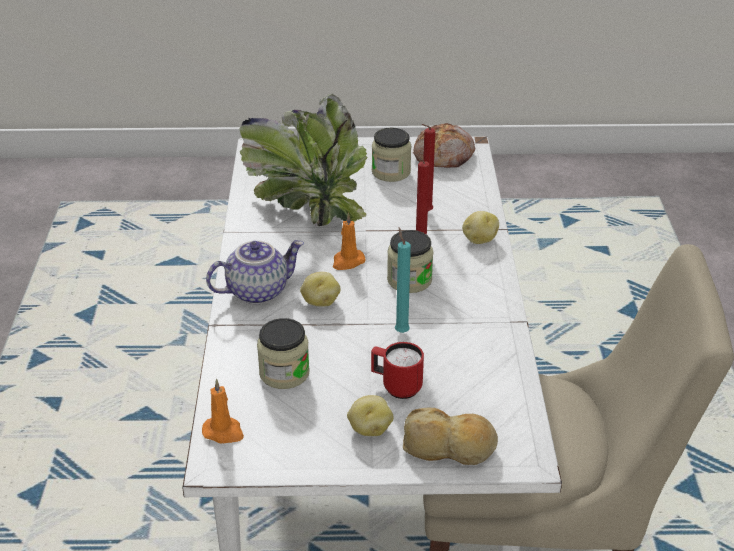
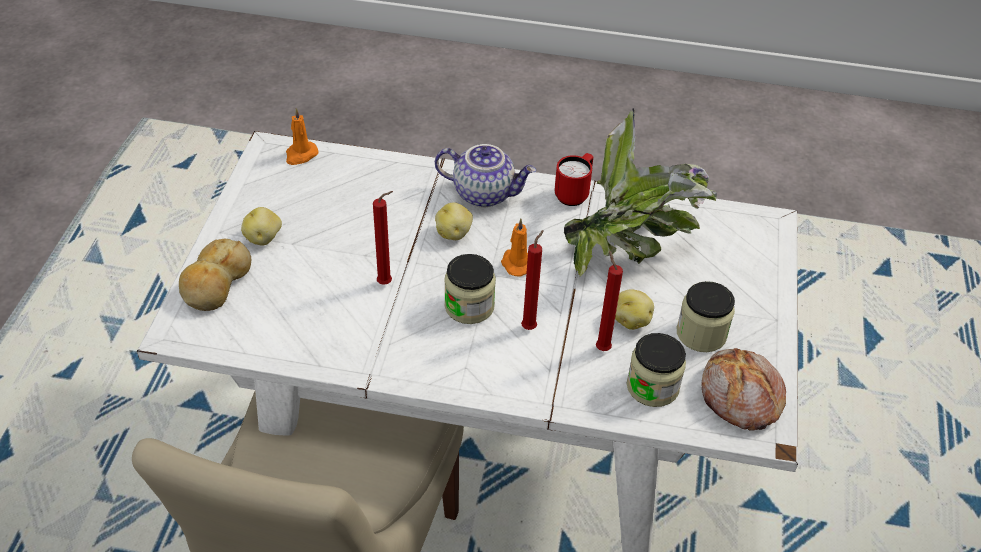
camera: 100 degrees right, 10 degrees up
(257, 291) = (484, 193): teapot -> teapot turned 60 degrees counterclockwise
(284, 373) = (357, 196): jar -> jar (652, 386)
(396, 387) = (308, 264): red mug -> red mug (574, 194)
(401, 331) = (387, 283): turquoise candle -> red candle
(479, 239) = (532, 385): potato -> potato (631, 320)

